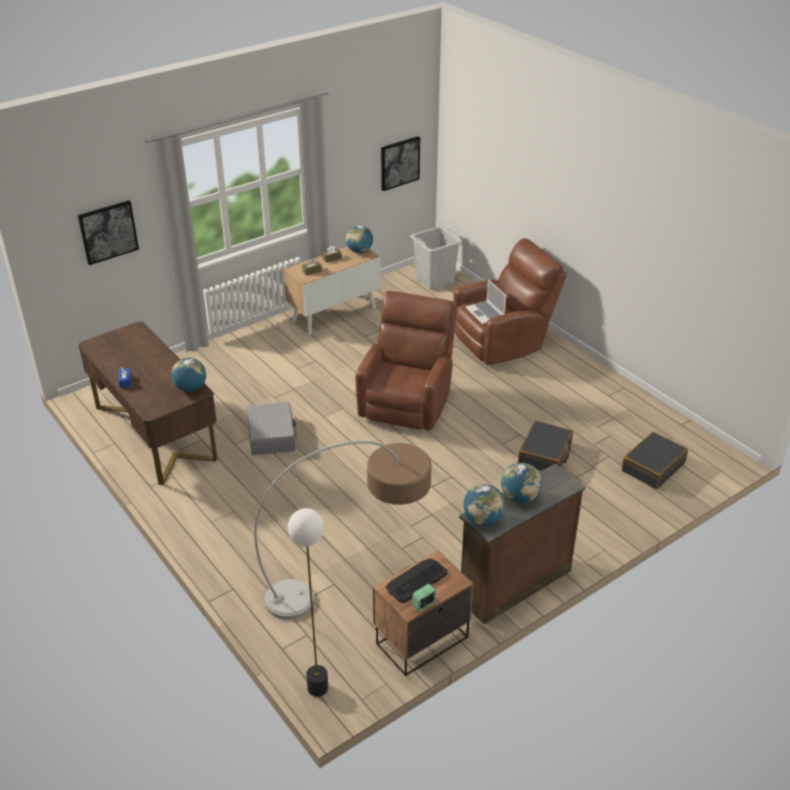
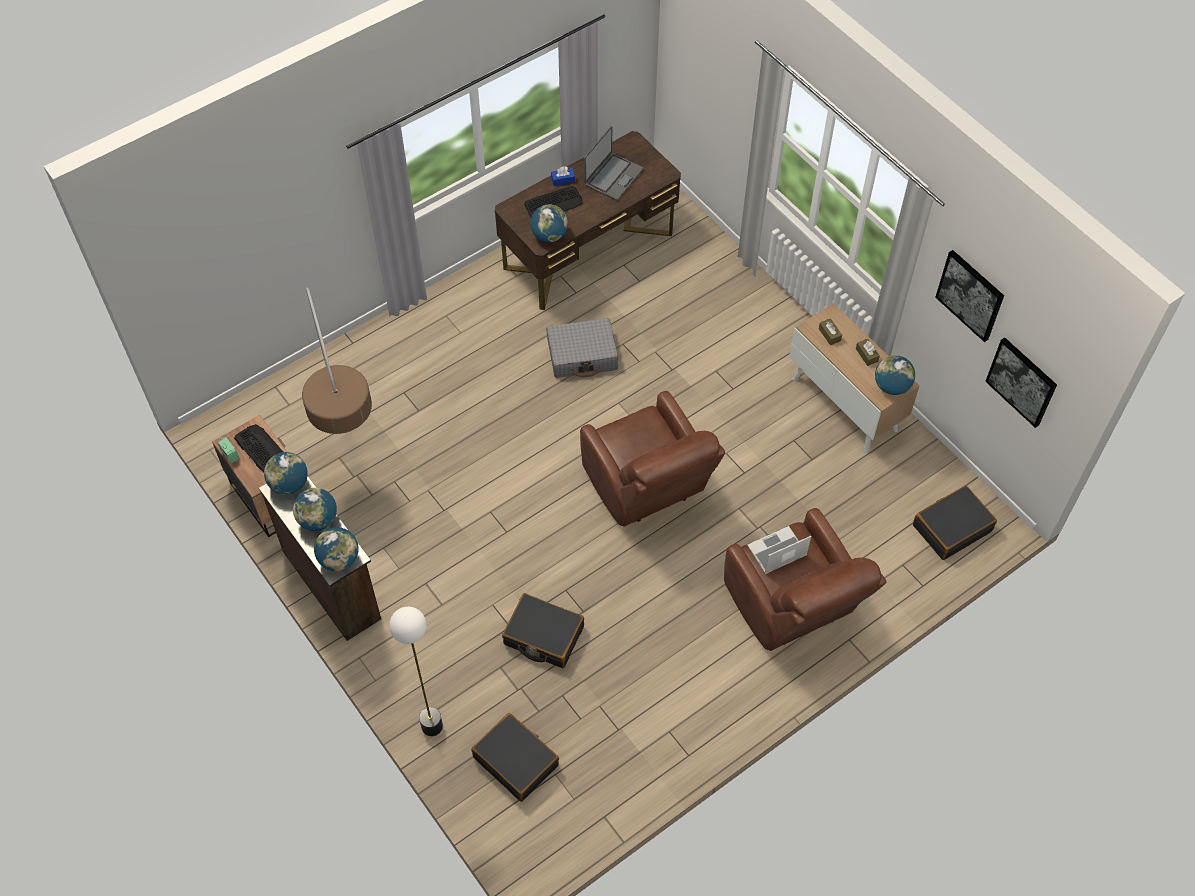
camera: 90 degrees right, 20 degrees up
(108, 232) = (719, 81): picture -> picture (970, 295)
(131, 354) = (613, 177): none -> laptop
(152, 386) = (553, 203): none -> keyboard
(318, 687) = (228, 416): floor lamp -> floor lamp (432, 726)
(407, 402) = (647, 488): brown armchair -> brown armchair turned 45 degrees clockwise
(435, 281) = (951, 528): grey laundry basket -> black suitcase
(558, 481) = (339, 559): none -> globe

